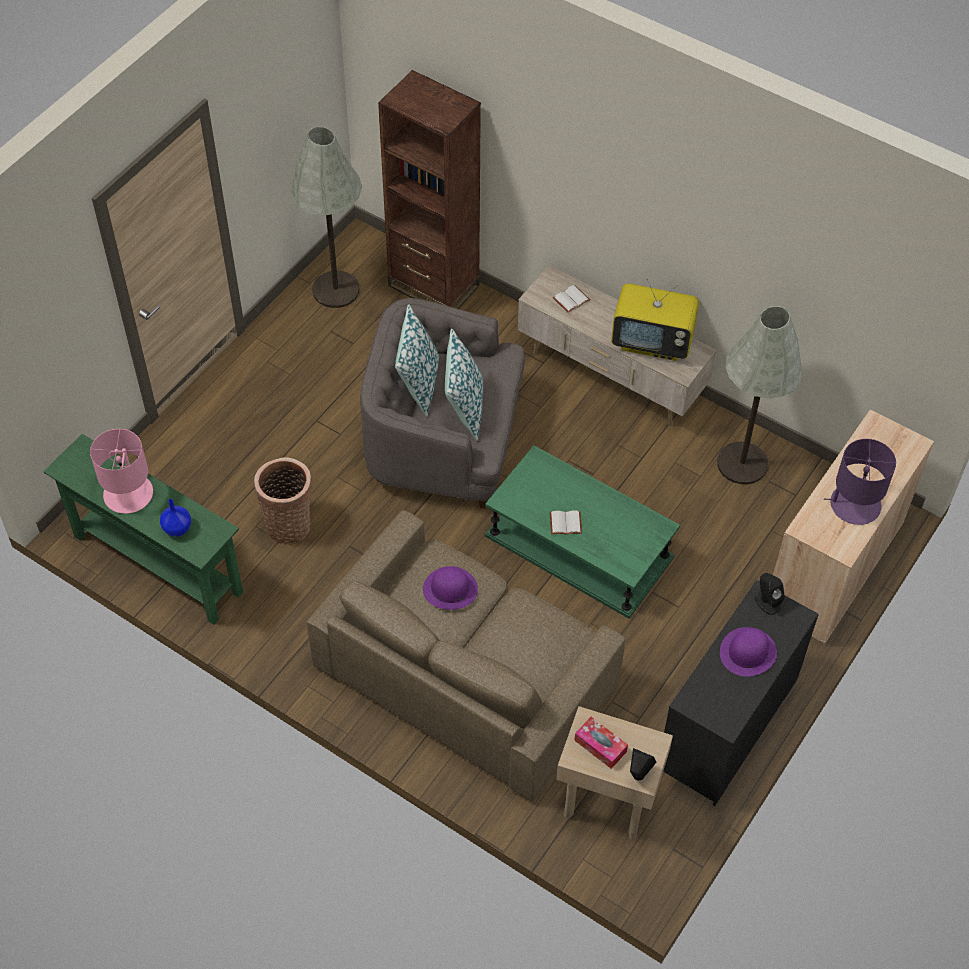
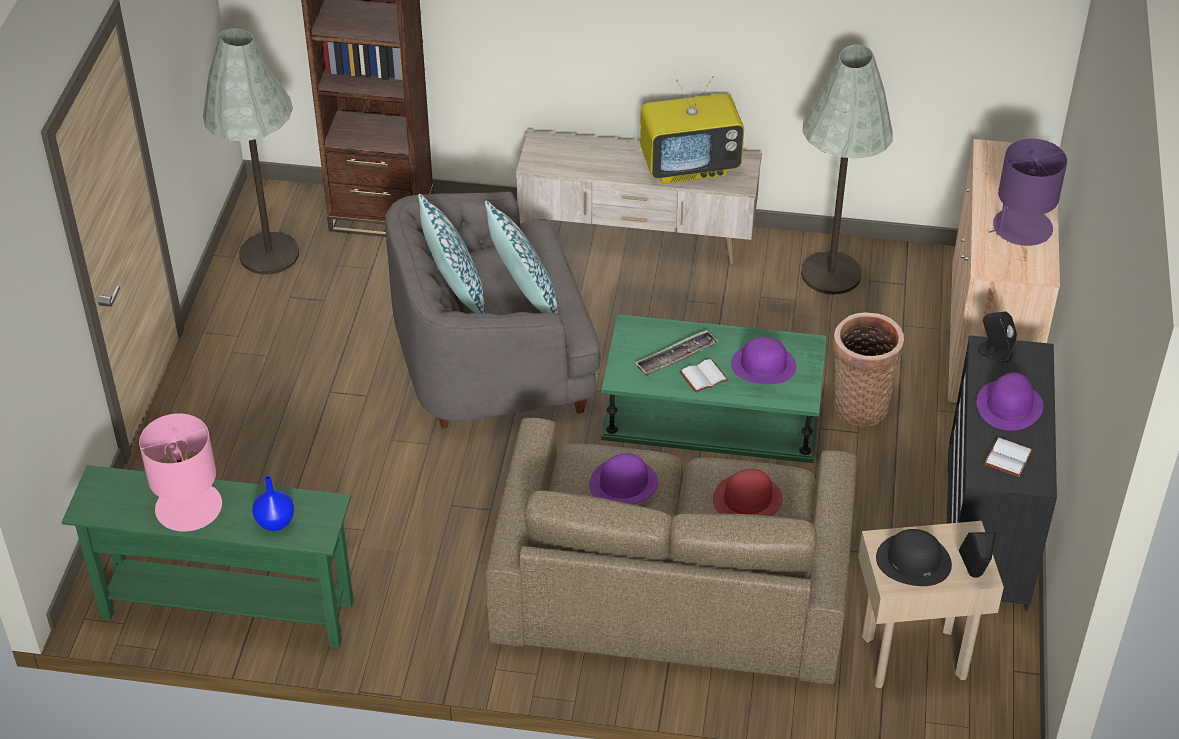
camera: 25 degrees left, 10 degrees down
(289, 524) = (364, 508): basket -> basket (859, 404)
(531, 638) = (747, 498): none -> red hat
(555, 498) = (676, 357): none -> tray
(571, 298) = (574, 154): white book -> white book (1007, 457)
(600, 746) = (913, 561): tissue box -> black hat
(616, 531) = (763, 365): none -> purple hat

